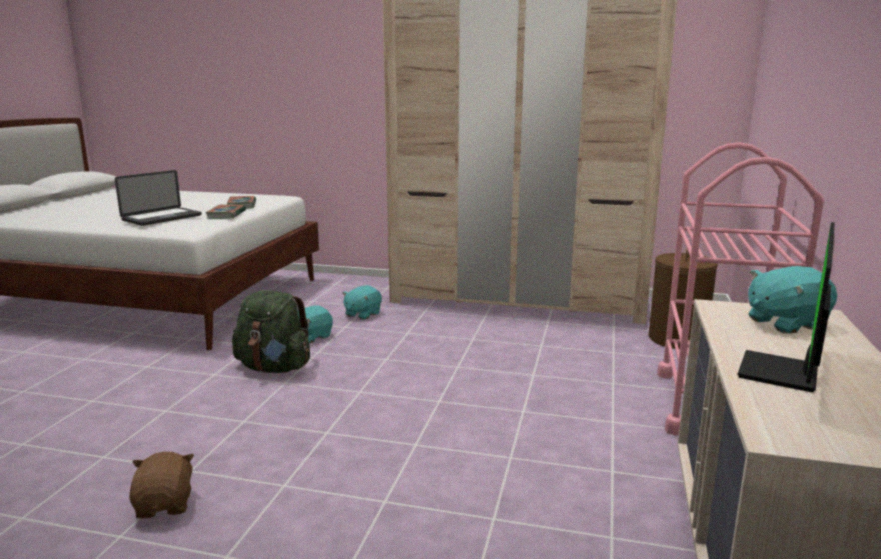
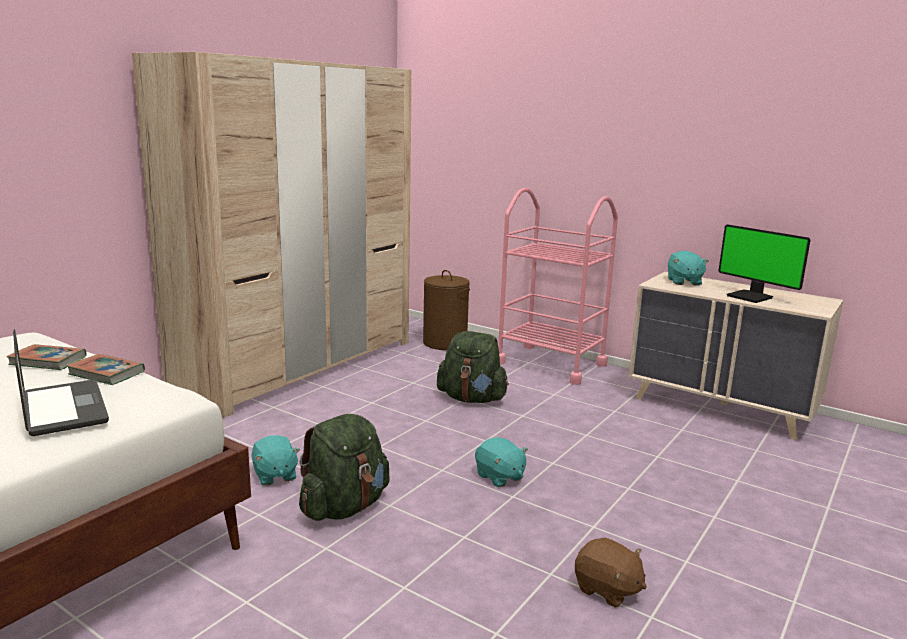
camera: 70 degrees left, 0 degrees up
(165, 505) = (607, 590): brown plush toy -> brown plush toy turned 150 degrees counterclockwise
(362, 314) = (240, 438): turquoise plush toy -> turquoise plush toy (499, 477)
(536, 378) = (472, 399): none -> green backpack

